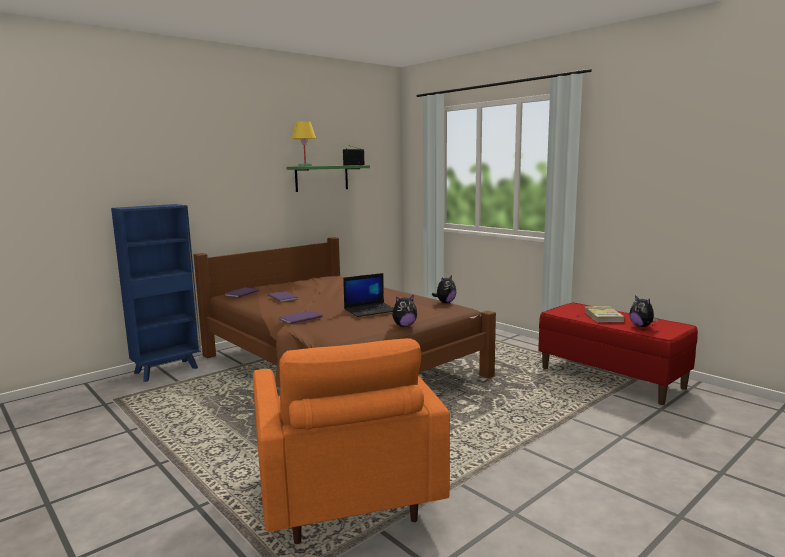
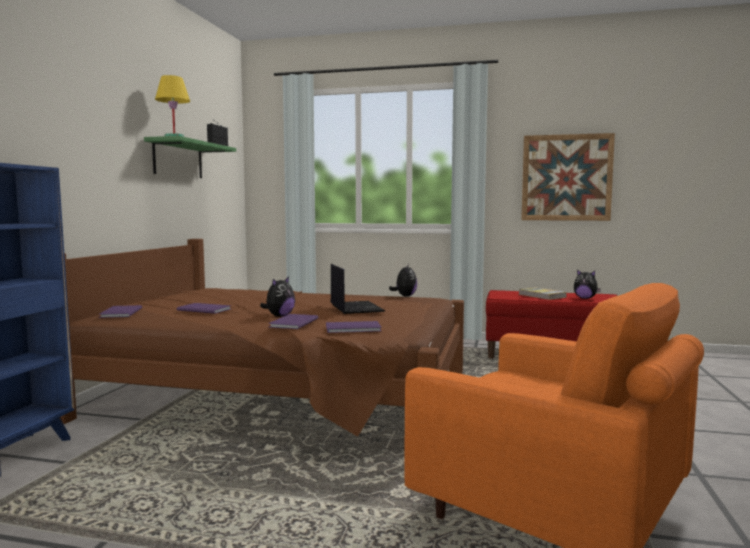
camera: 35 degrees left, 5 degrees down
(325, 329) = (354, 328): none -> purple book
(371, 310) = (355, 308): laptop -> laptop turned 45 degrees counterclockwise
(404, 326) = (425, 316): plush toy -> plush toy (279, 316)
(661, 192) = (566, 177): none -> picture

